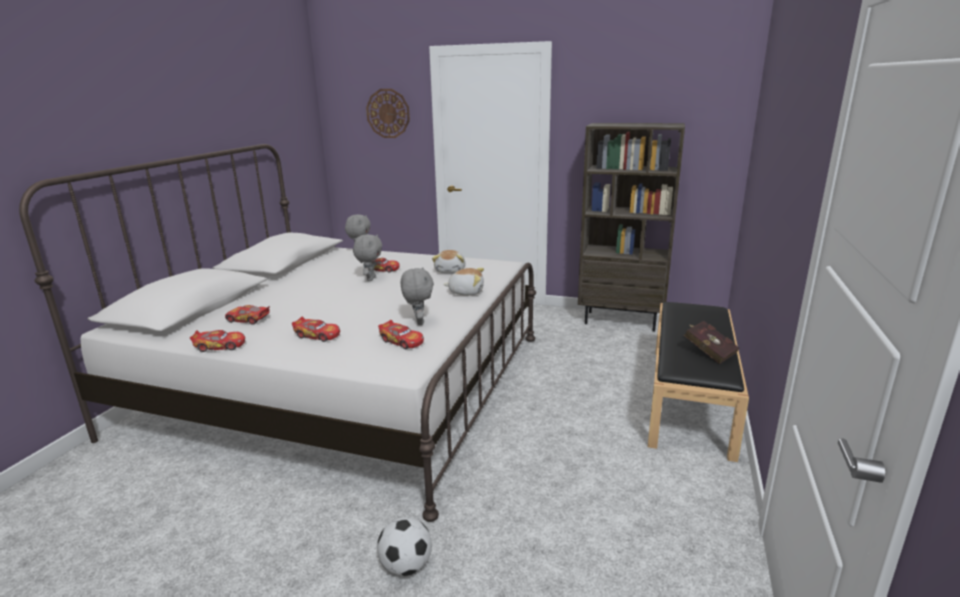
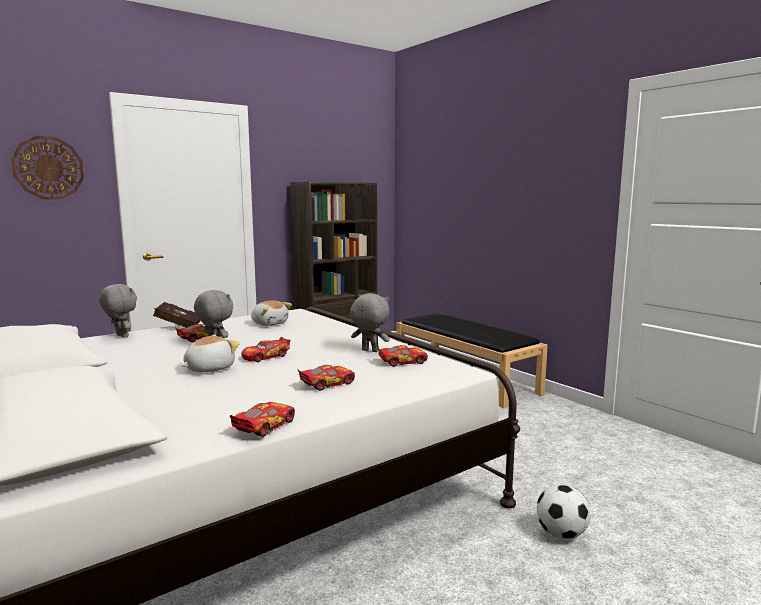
camera: 55 degrees left, 10 degrees down
(248, 319) = (206, 404): toy car -> toy car (265, 357)
(466, 292) = (333, 329): plush toy -> plush toy (209, 368)
(708, 352) = (492, 331): red book -> red book (177, 326)

